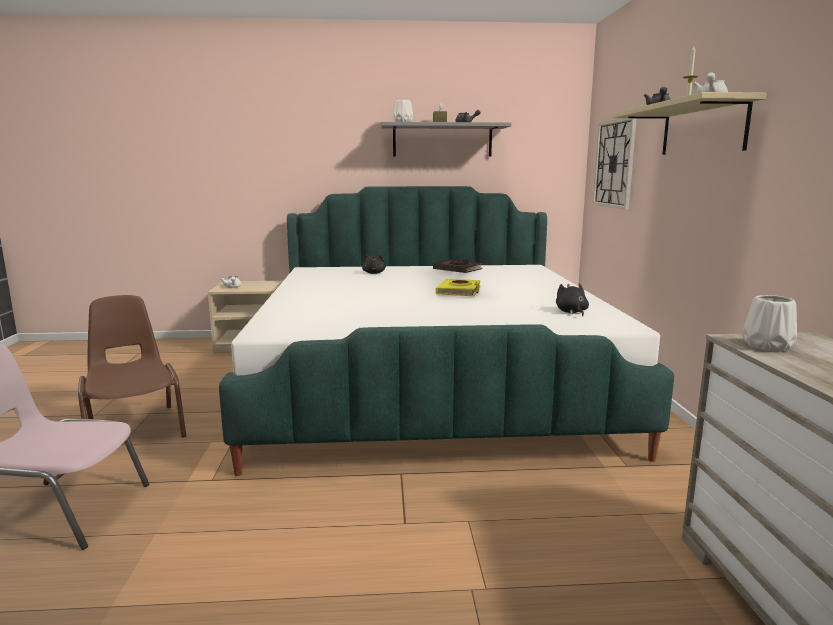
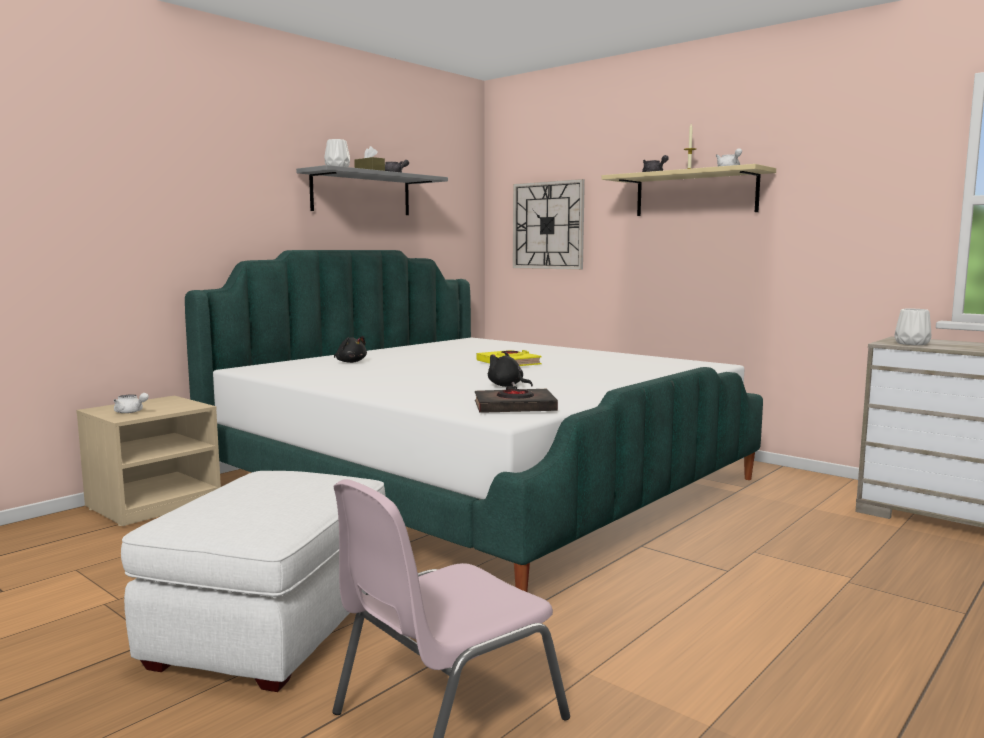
camera: 45 degrees left, 5 degrees down
(135, 428) = (273, 625): brown chair -> white ottoman
(457, 270) = (421, 349): black book -> black book (514, 407)
(571, 312) = (651, 363): black plush toy -> black plush toy (507, 386)

